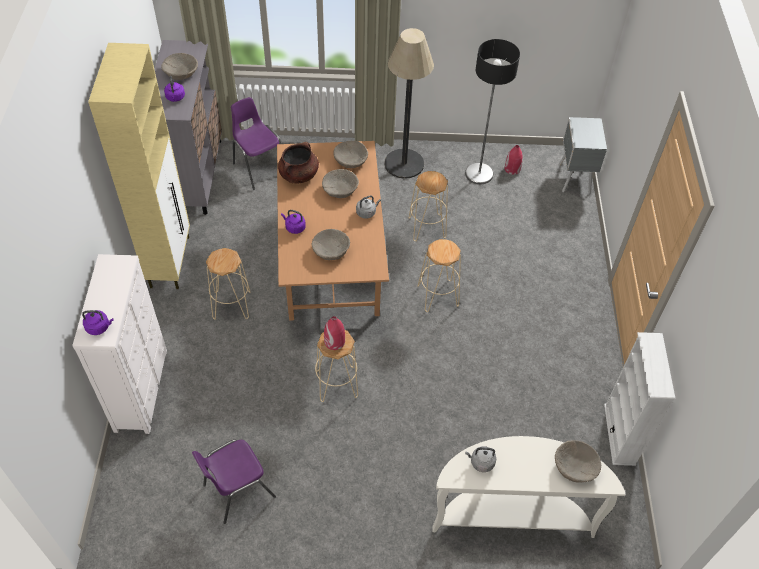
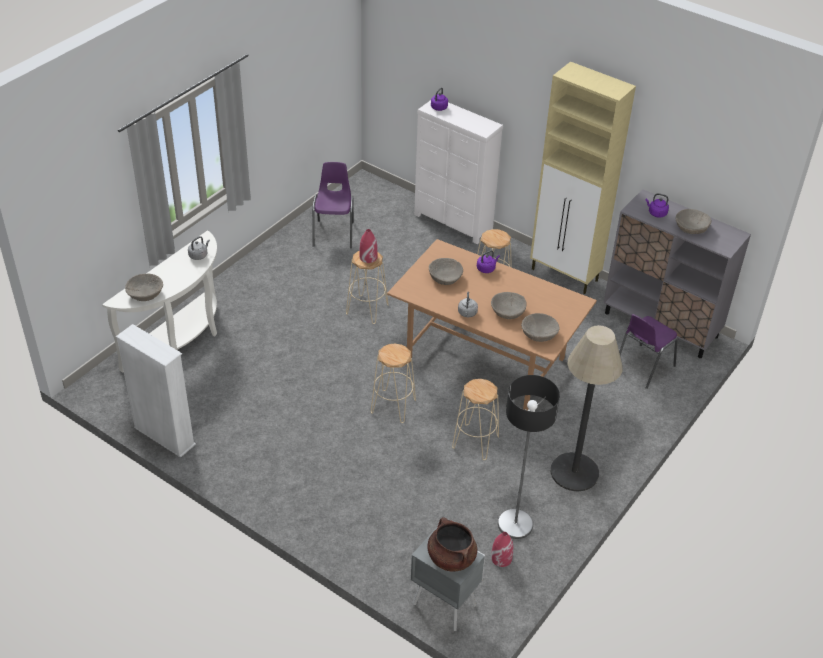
camera: 125 degrees right, 10 degrees down
(259, 168) = (642, 367): purple chair -> purple chair turned 135 degrees clockwise
(299, 175) = (545, 295): brown cooking pot -> brown cooking pot (451, 558)

